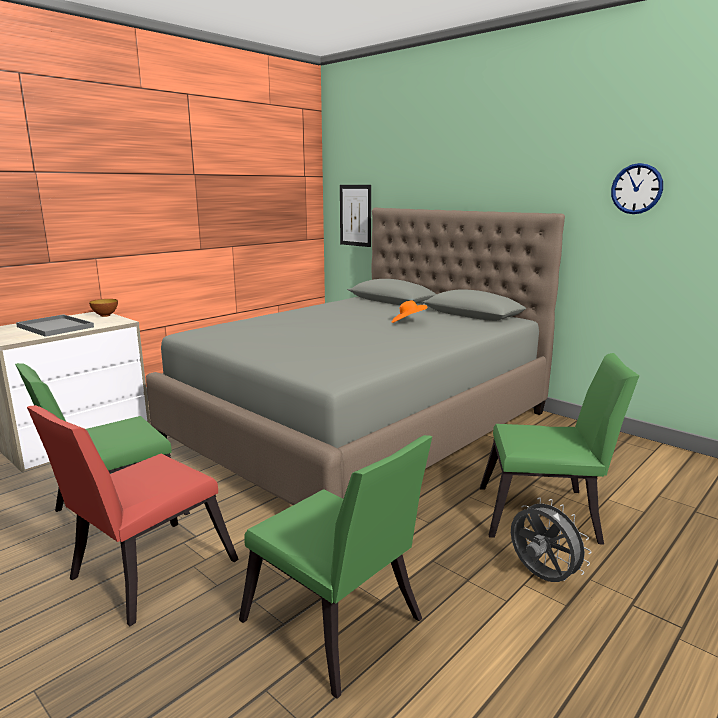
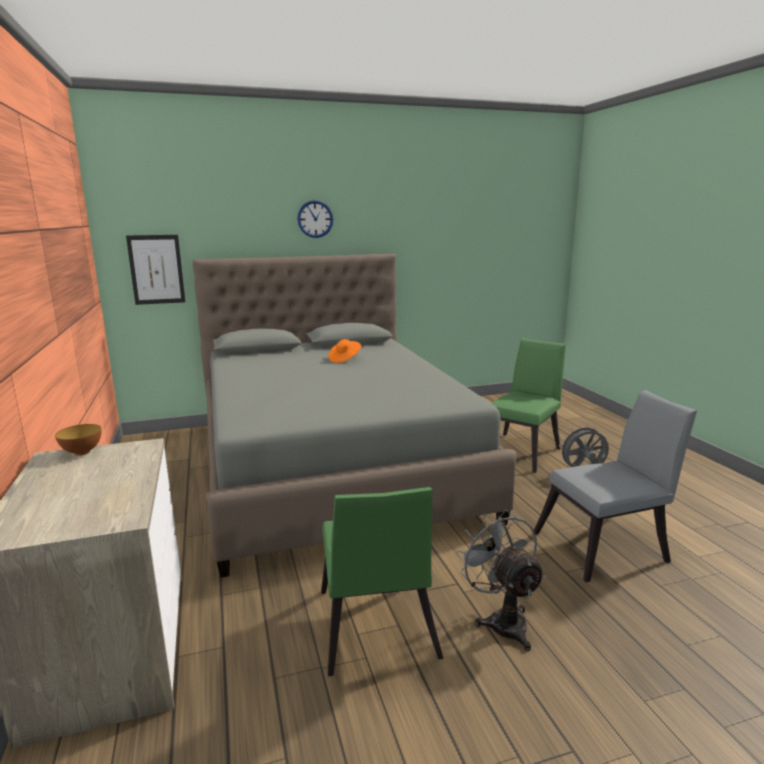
camera: 60 degrees left, 0 degrees up
(56, 327) = (93, 484): grey tray -> none
(145, 573) = (502, 620): red chair -> grey fan
(337, 628) = (607, 546): green chair -> grey chair
(636, 189) = (436, 233): wall clock -> wall clock (315, 219)

